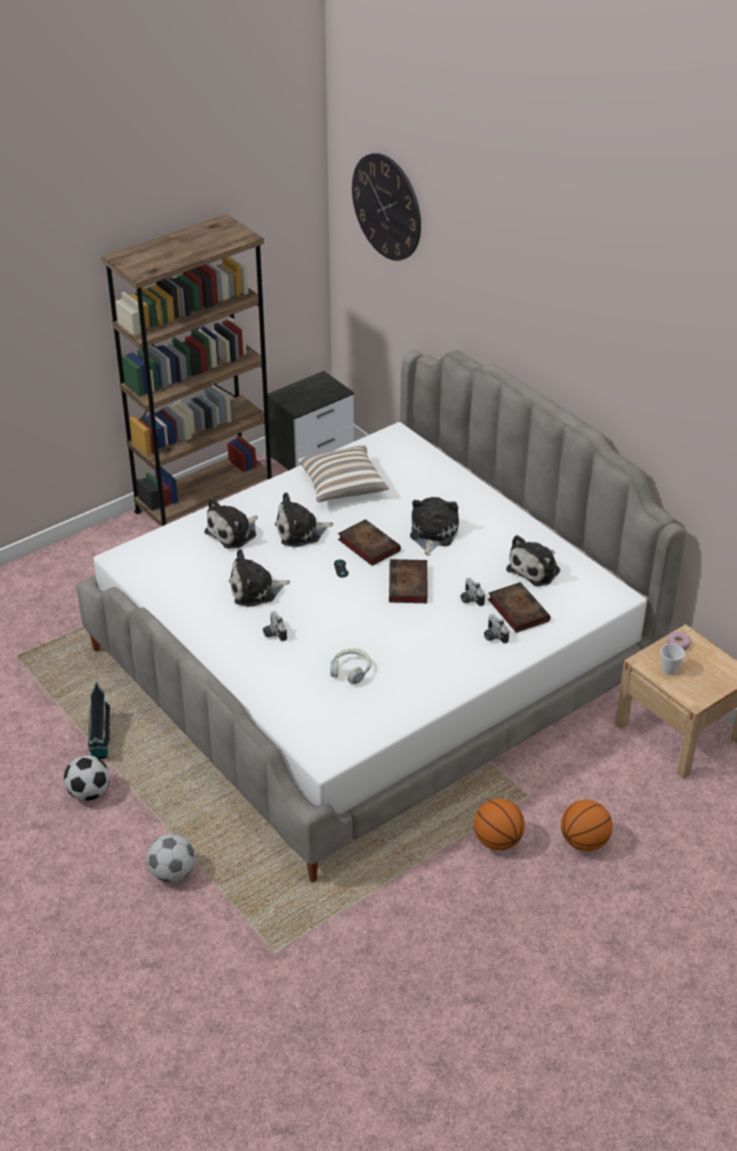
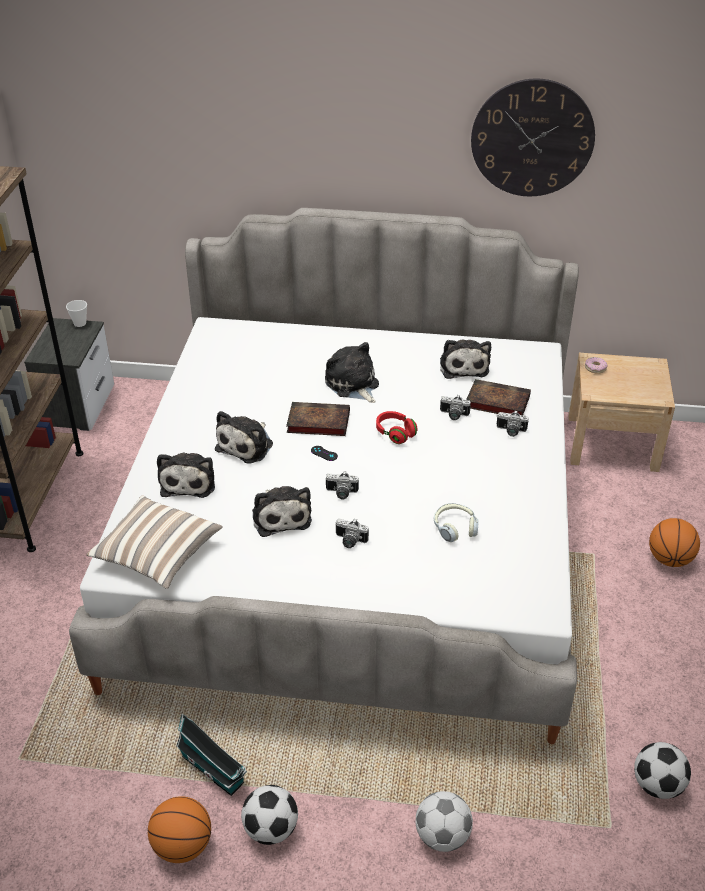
camera: 45 degrees left, 0 degrees up
(255, 590) = (280, 516): plush toy -> plush toy turned 45 degrees counterclockwise
(313, 601) = (341, 493): none -> camera
(341, 957) = (657, 785): none -> football
(342, 486) = (227, 390): pillow -> pillow (157, 555)
(387, 207) = (109, 100): wall clock -> wall clock (532, 138)
(409, 585) = (395, 433): book -> red headphones
(497, 841) = (622, 602): basketball -> basketball (182, 846)
(669, 670) = (617, 388): cup -> cup (80, 323)

